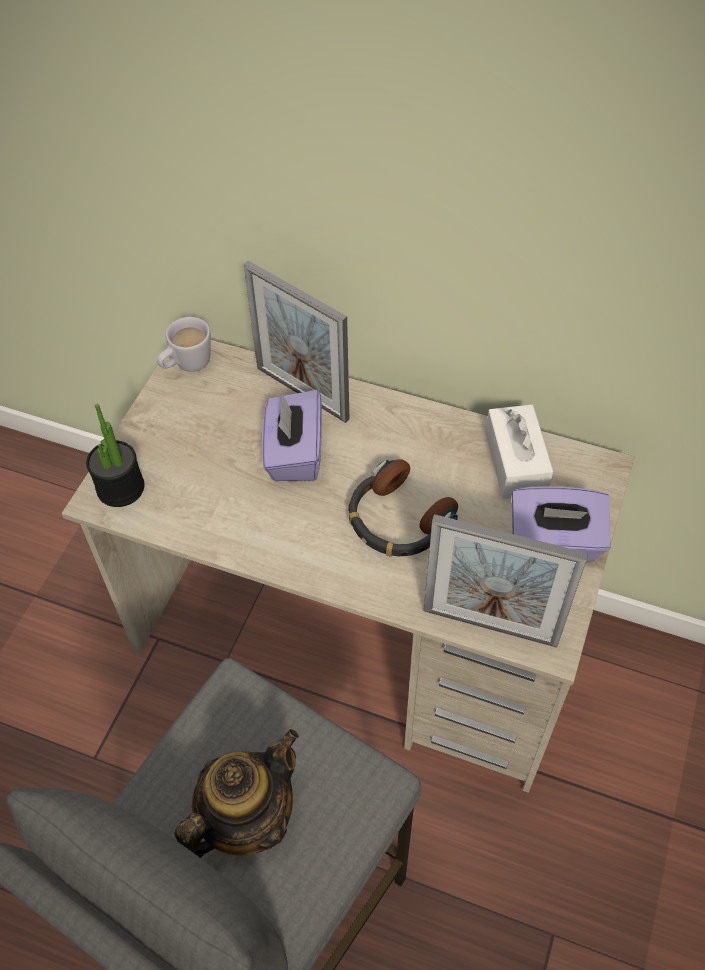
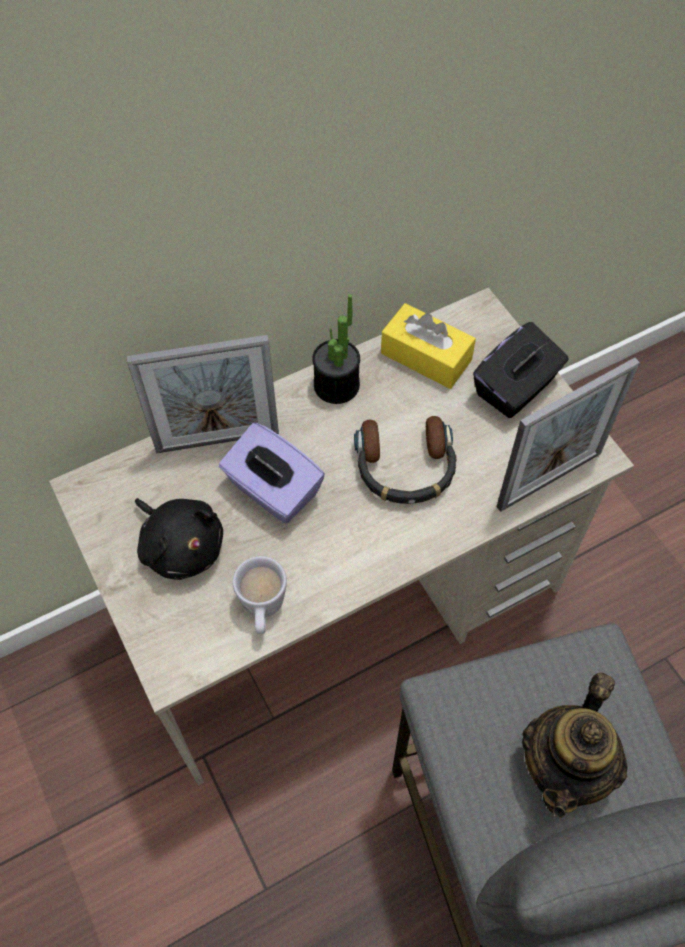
camera: 50 degrees left, 5 degrees up
(120, 488) = (176, 644): potted plant -> potted plant (336, 385)
(187, 365) = (95, 502): white mug -> white mug (263, 610)
(198, 435) = (181, 546): none -> black plush toy
(245, 820) = (565, 766): teapot -> teapot turned 150 degrees counterclockwise
(515, 462) = (426, 356): white tissue box -> yellow tissue box
(554, 543) = (516, 388): purple tissue box -> black tissue box

